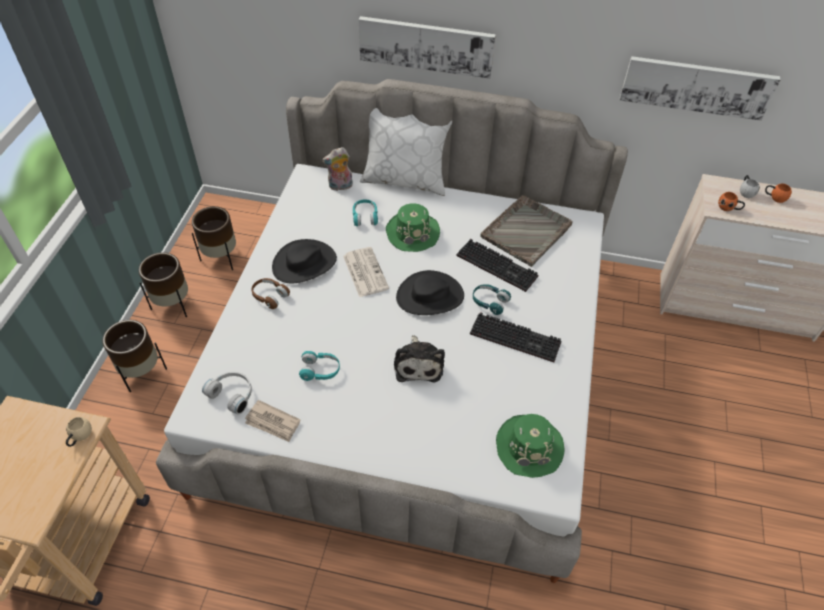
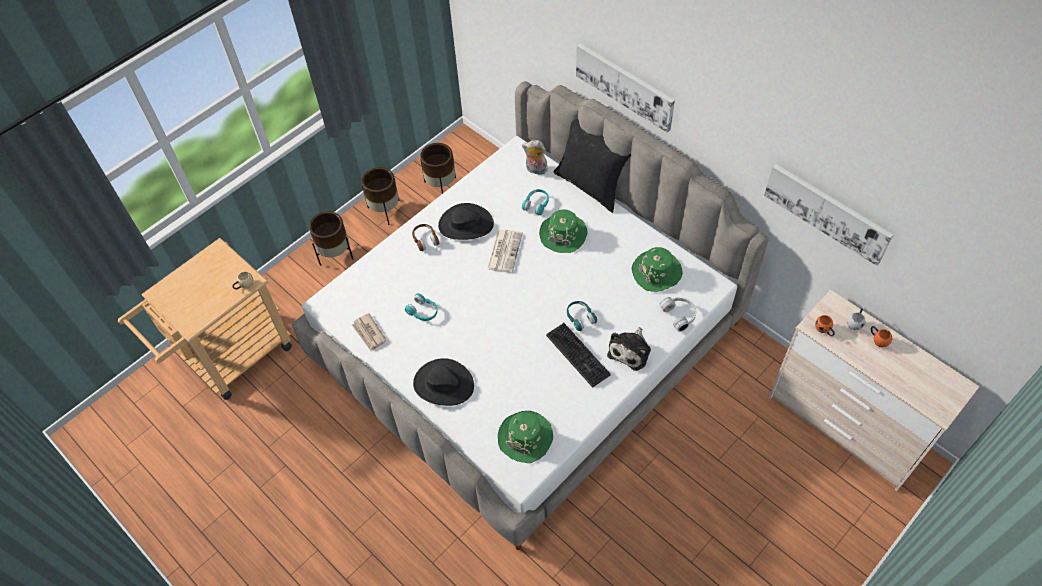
camera: 35 degrees right, 5 degrees up
(233, 394) = (357, 301): white headphones -> white headphones (680, 315)
(405, 180) = (591, 185): white pillow -> black pillow
(418, 363) = (493, 340): plush toy -> plush toy (630, 351)
(430, 296) = (538, 292): black hat -> black hat (443, 384)
(498, 266) = (610, 292): keyboard -> none
(527, 231) = (657, 272): grey tray -> green hat

